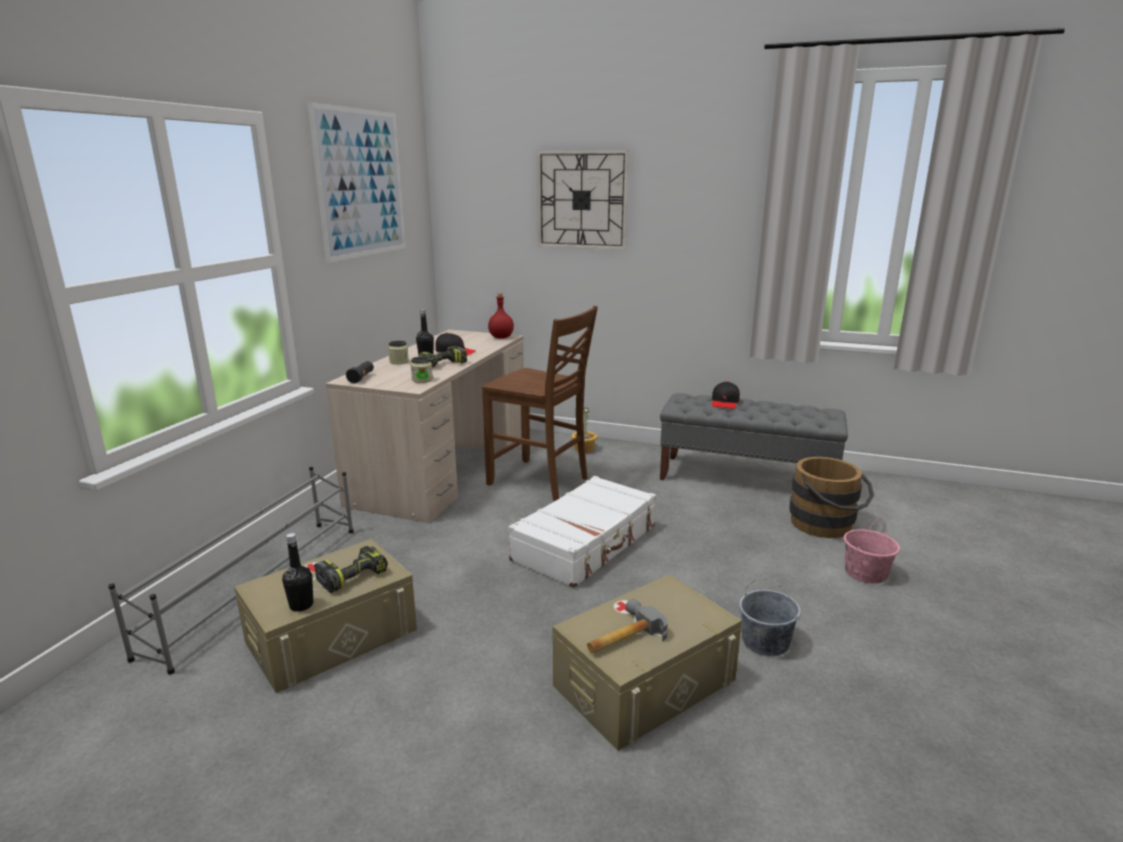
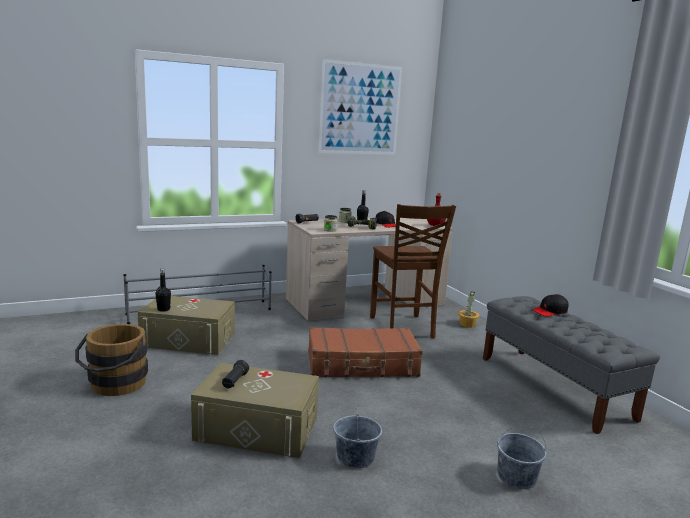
camera: 45 degrees right, 5 degrees down
(352, 575) = (199, 309): power drill -> none
(582, 200) = (506, 130): wall clock -> none
(586, 543) = (362, 364): white suitcase -> brown suitcase
(622, 636) = (234, 381): hammer -> black flashlight
(826, 526) = (553, 440): brown bucket -> brown bucket (115, 385)
(866, 573) = (517, 477): pink bucket -> grey bucket

